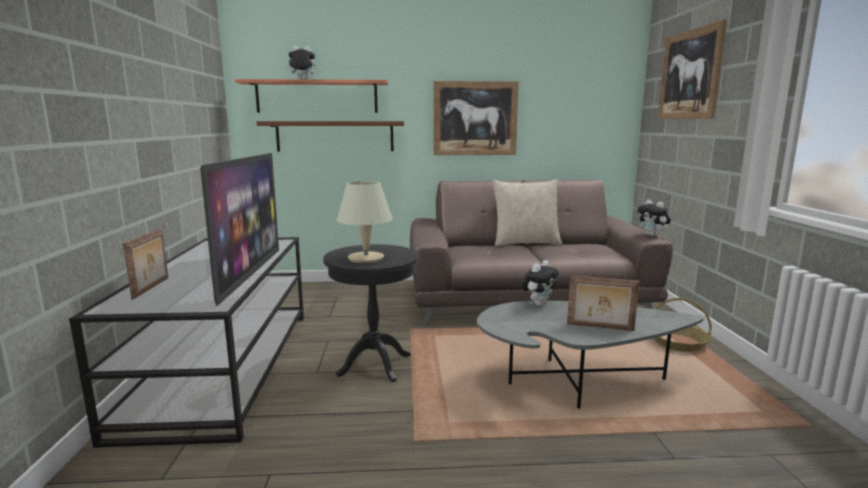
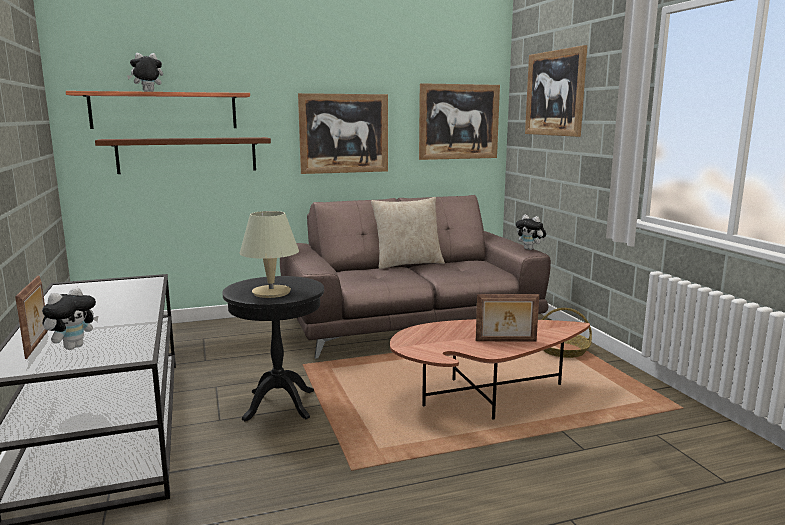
camera: 15 degrees left, 0 degrees up
(249, 273) = (143, 319): television -> none
(538, 304) = (442, 325): plush toy -> plush toy (73, 347)
(573, 382) = (481, 397): grey coffee table -> brown coffee table
(590, 108) = (459, 122): none -> picture

